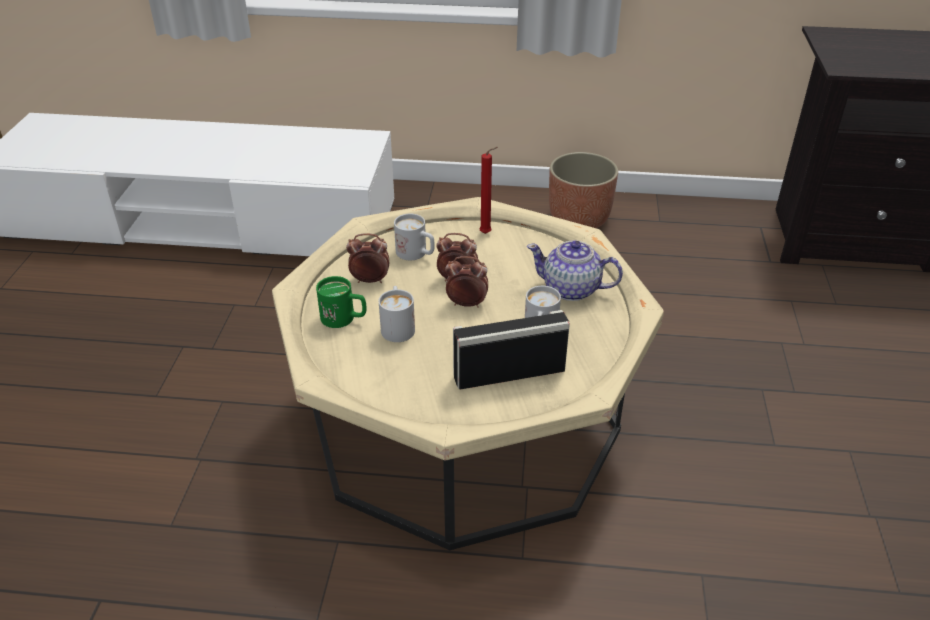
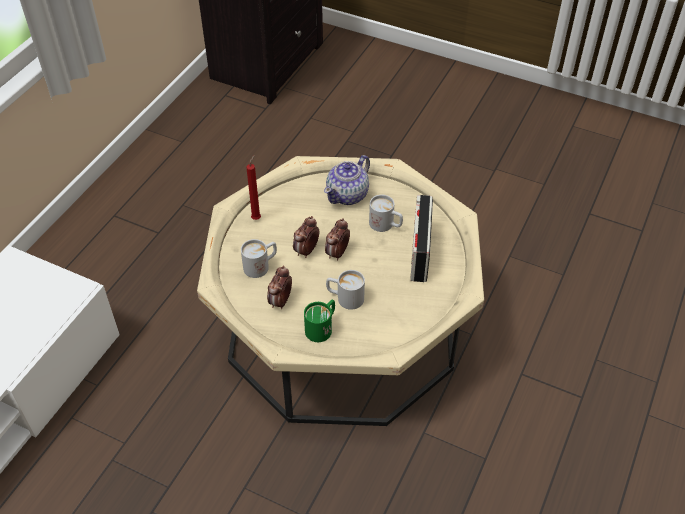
camera: 70 degrees left, 10 degrees up
(578, 218) = (146, 185): planter -> none

